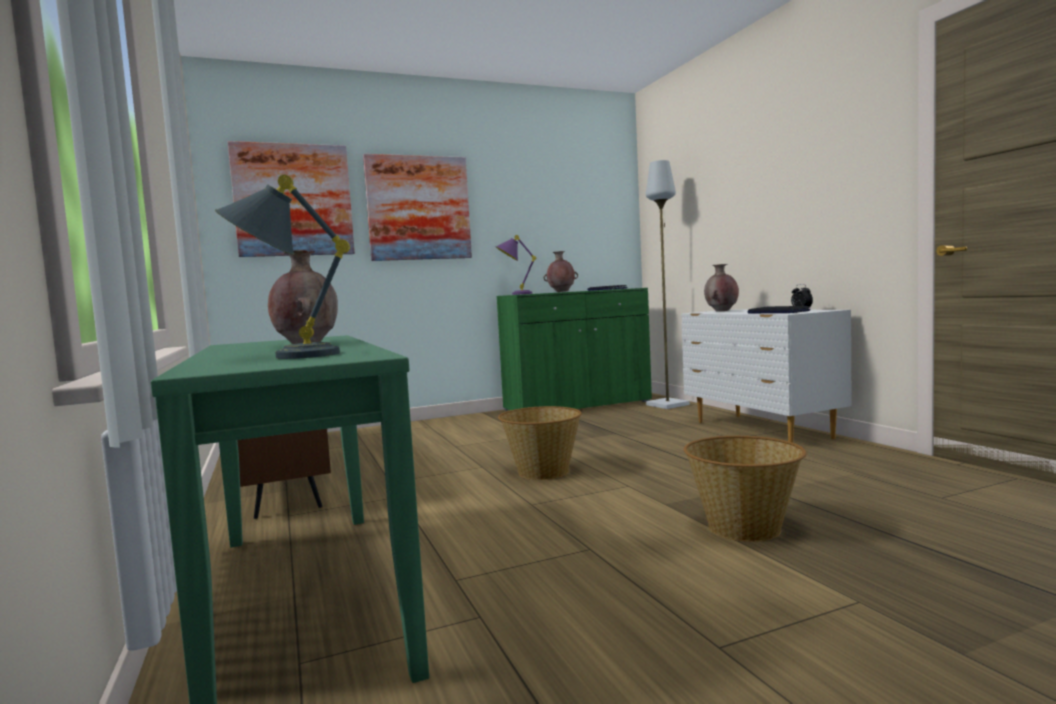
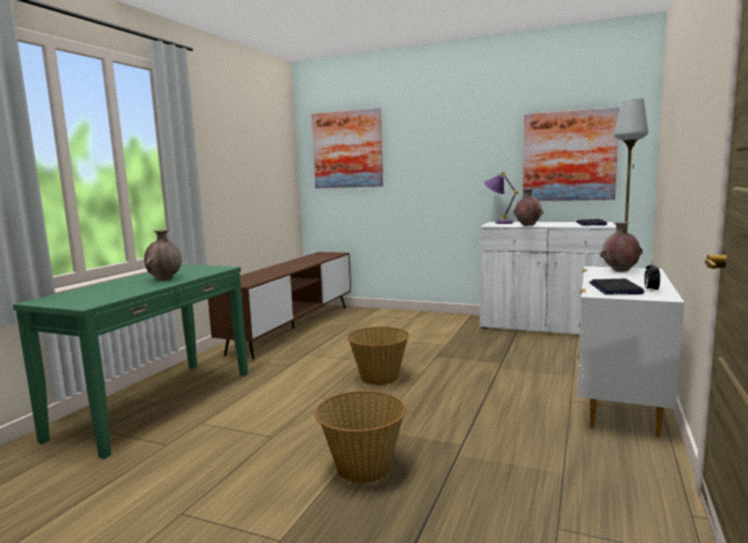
camera: 45 degrees right, 5 degrees up
(284, 356) = (96, 293): grey table lamp -> none
(418, 208) = (430, 150): picture -> picture (568, 156)
(577, 405) = (547, 327): green cabinet -> white cabinet

